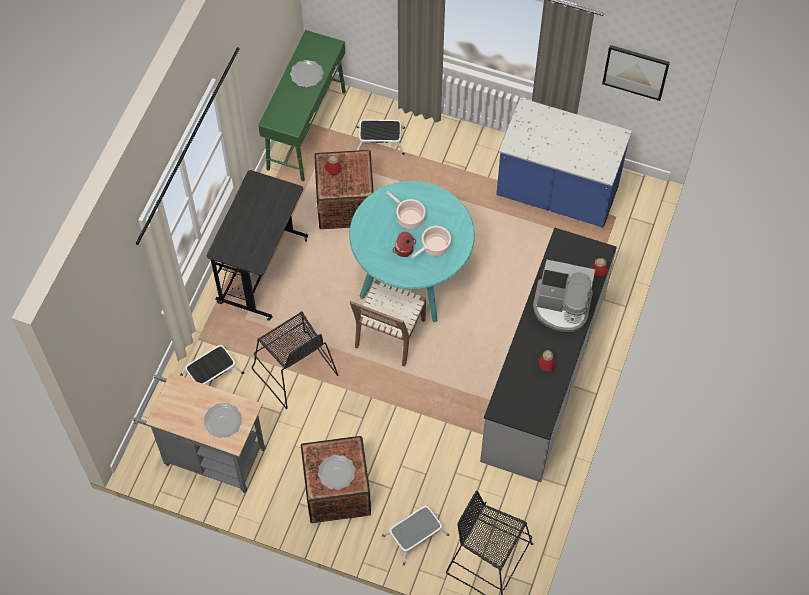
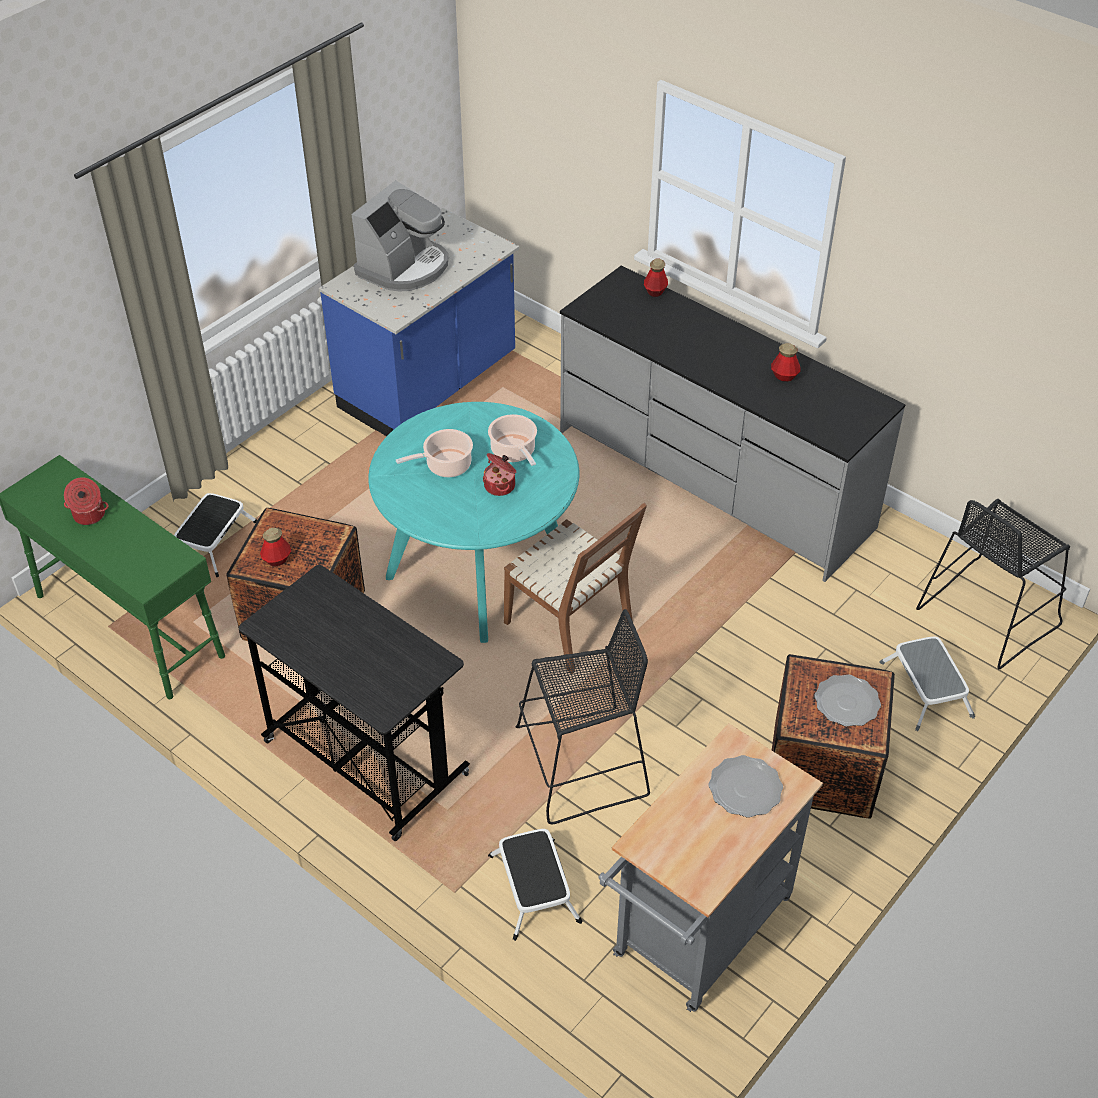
camera: 70 degrees left, 15 degrees down
(306, 75) = (89, 515): plate -> cooking pot
(562, 307) = (695, 337): coffee machine -> coffee machine (404, 267)
(635, 72) = (402, 119): picture -> none

